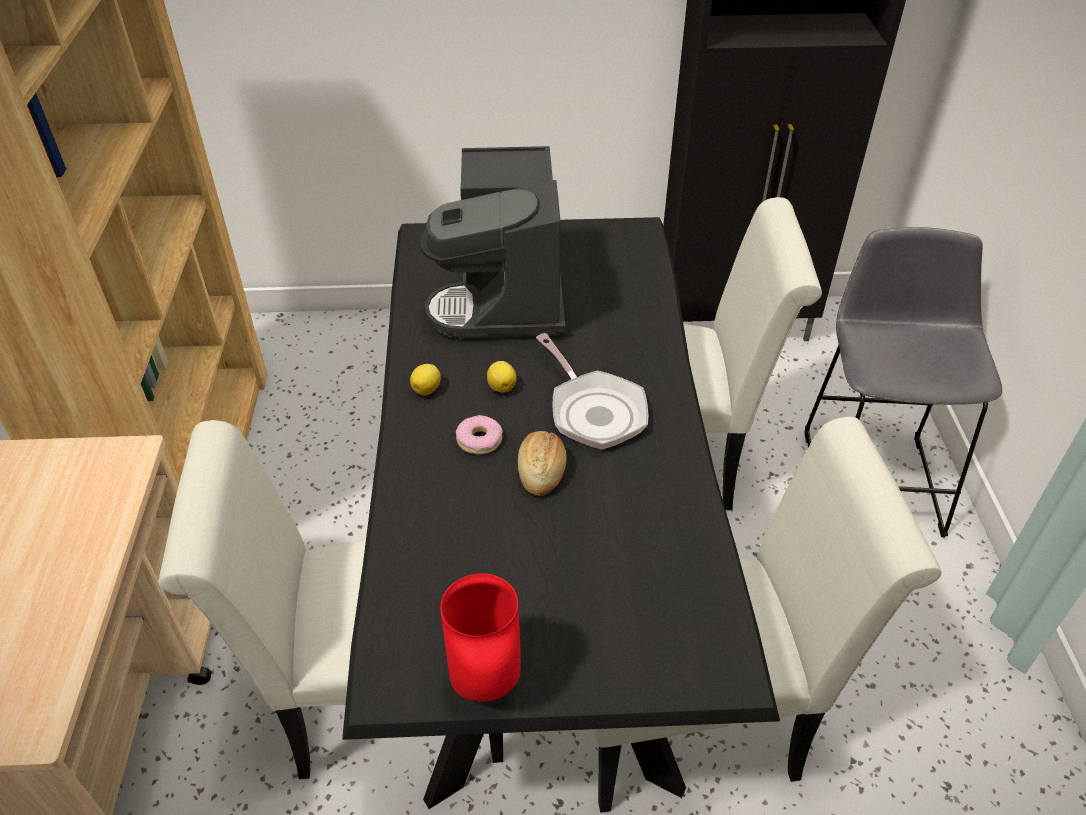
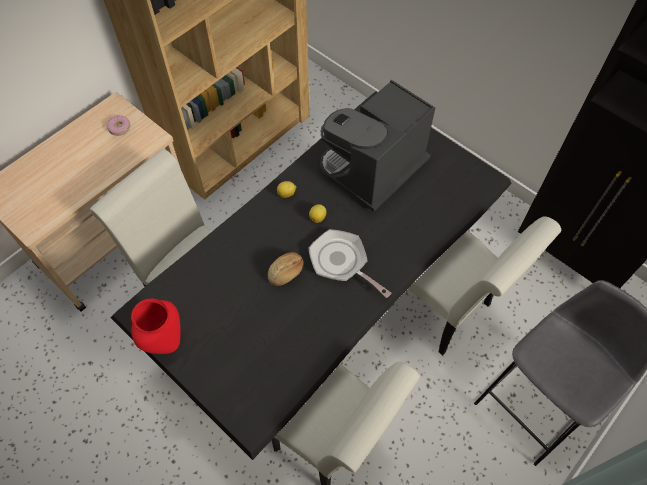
camera: 45 degrees right, 15 degrees up
(479, 440) = (279, 237): donut -> donut (119, 128)
(594, 411) = (341, 262): frying pan -> frying pan turned 120 degrees clockwise

